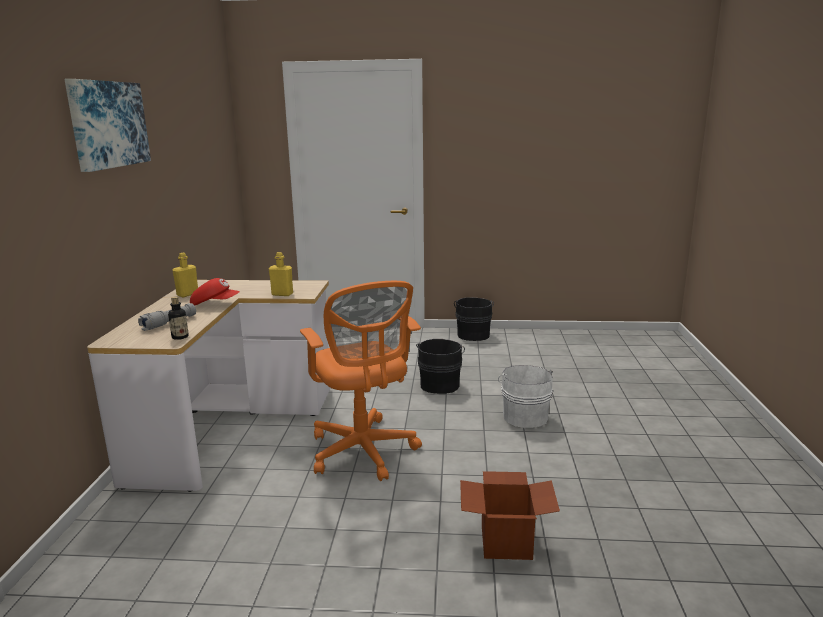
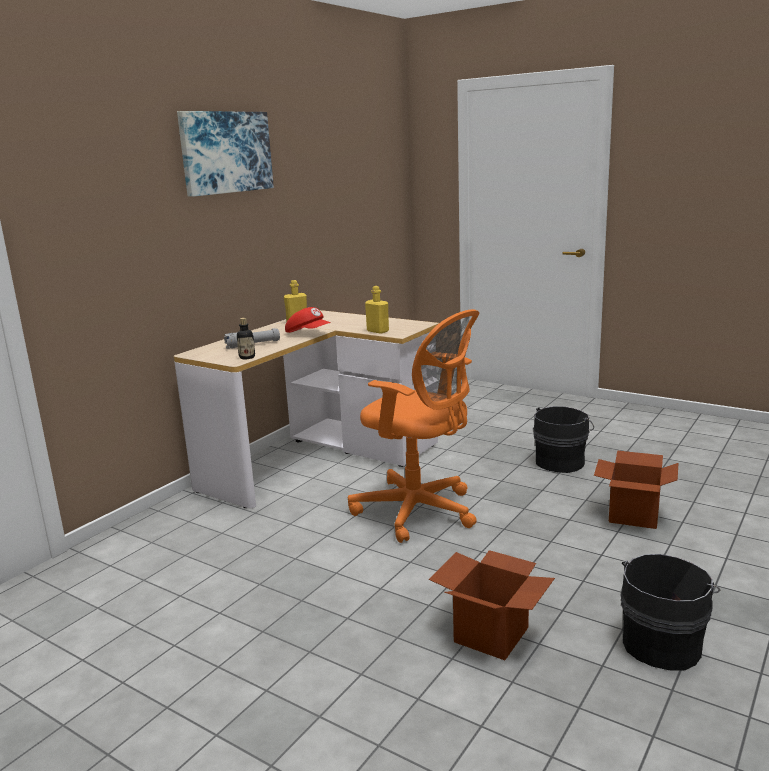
camera: 30 degrees right, 0 degrees up
(364, 453) = (419, 512): orange office chair -> orange office chair turned 60 degrees counterclockwise
(473, 334) = (652, 414): black bucket -> black bucket (663, 643)
(524, 416) = (634, 515): white bucket -> cardboard box

